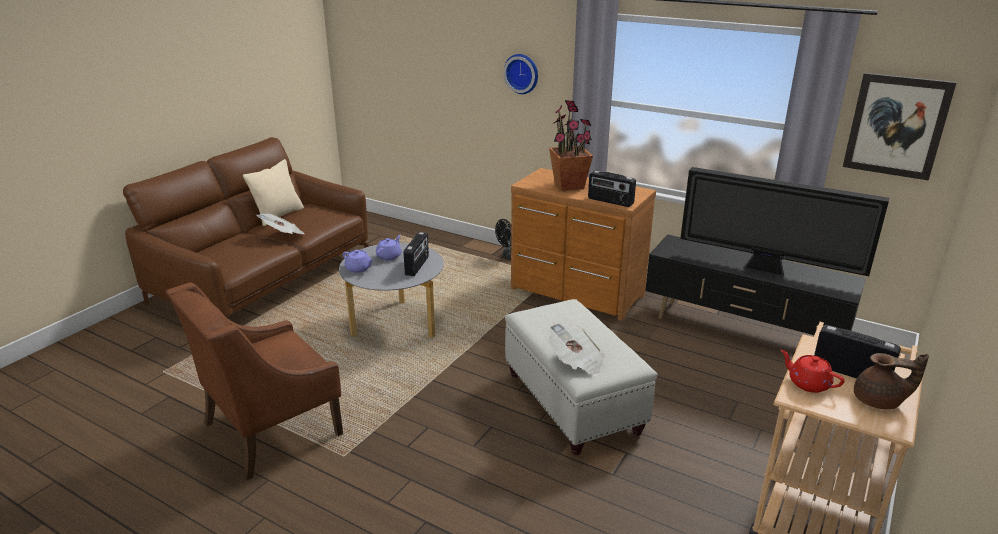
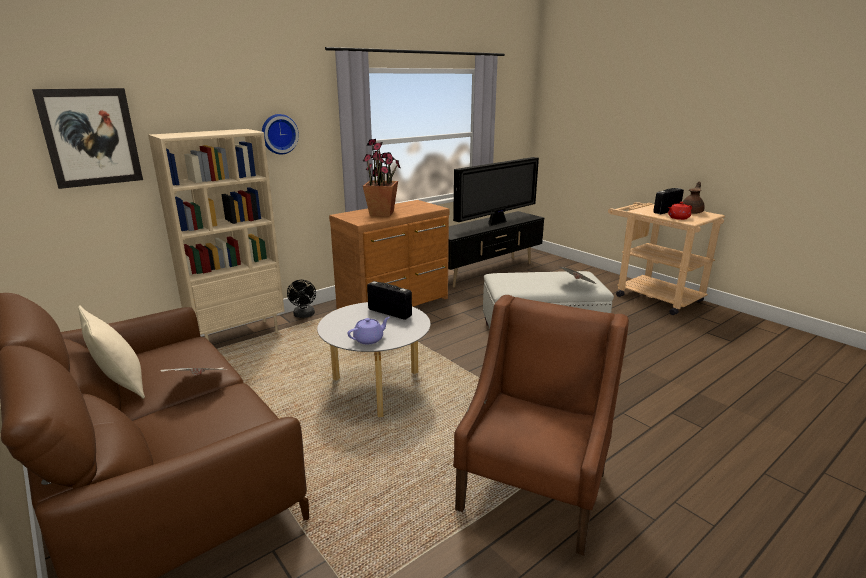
camera: 70 degrees left, 5 degrees down
(270, 429) = (534, 489): brown armchair -> brown armchair turned 135 degrees counterclockwise
(389, 256) = (354, 322): purple teapot -> none
(452, 242) = (238, 335): none -> beige bookcase
(610, 201) = (427, 209): radio -> none
(896, 126) = (508, 121): picture -> picture (91, 137)

